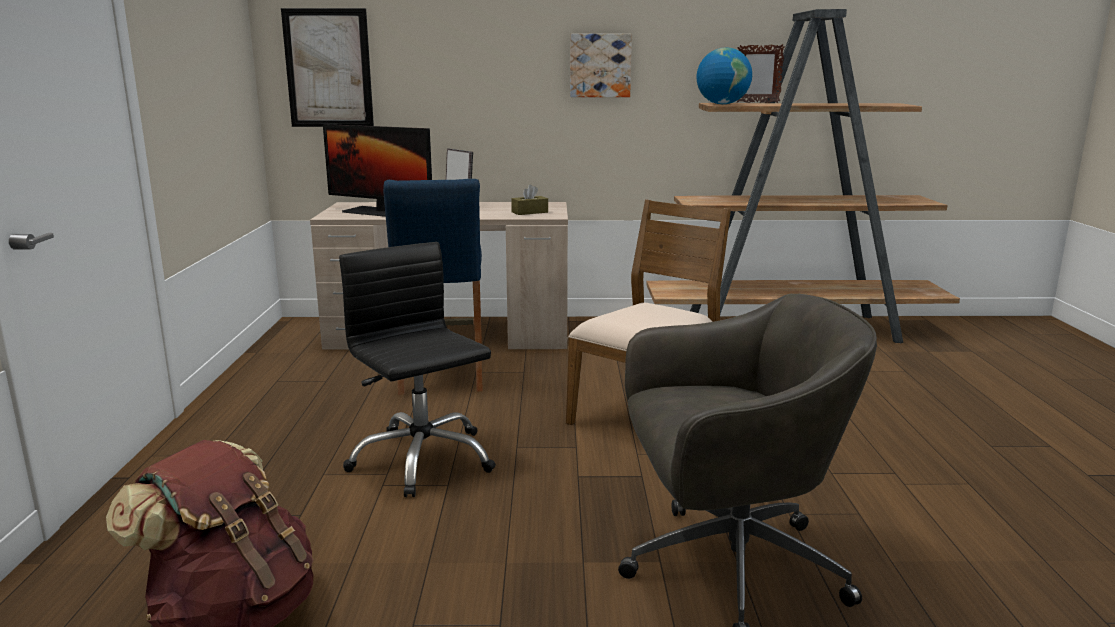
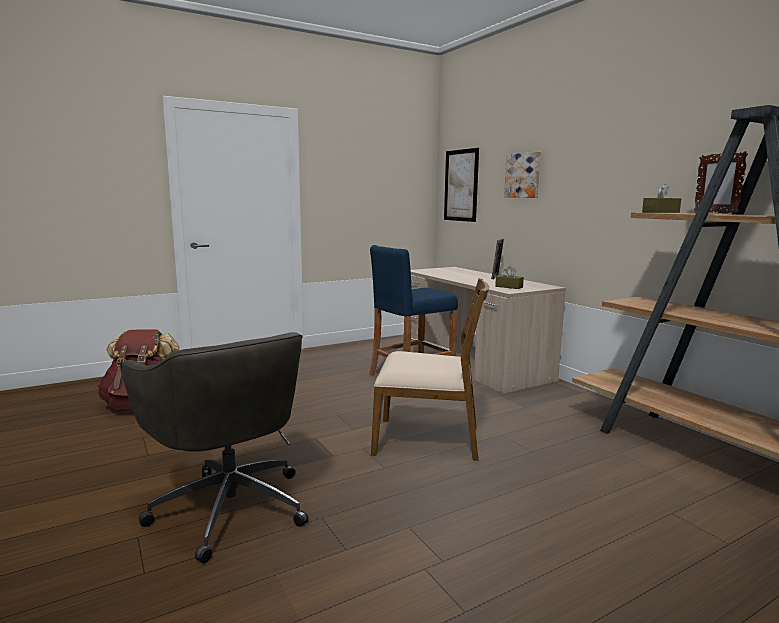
camera: 60 degrees right, 5 degrees down
(380, 212) = (443, 273): monitor -> none
(422, 459) = (299, 399): black office chair -> none
(600, 65) = (601, 180): picture -> picture (523, 175)
(722, 104) = (660, 212): globe -> brown tissue box

